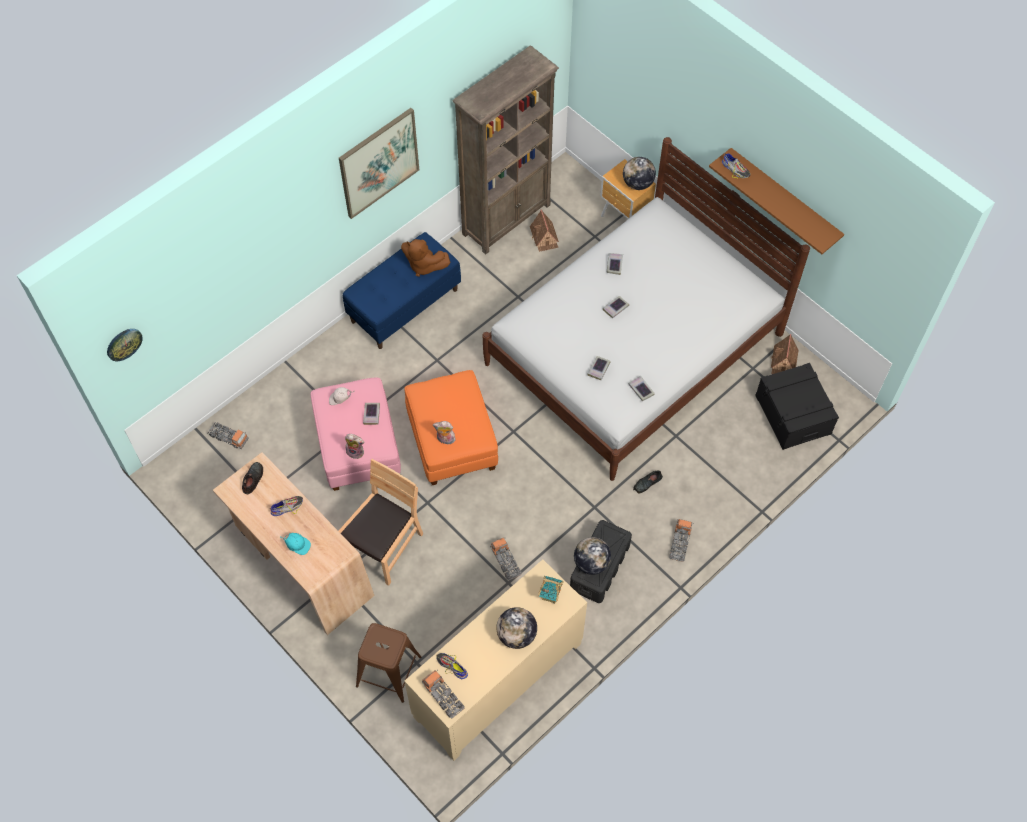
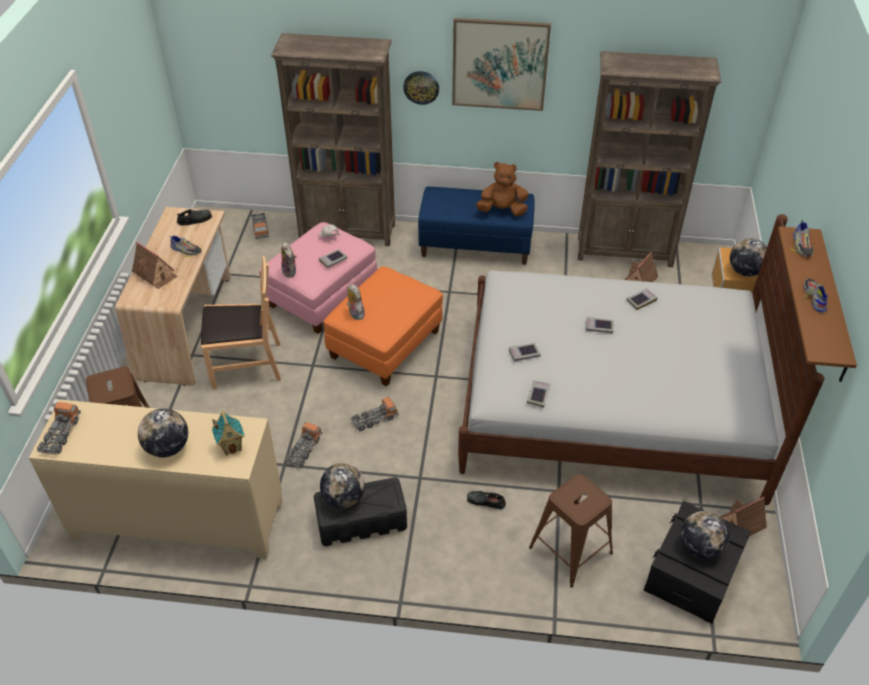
camera: 50 degrees right, 15 degrees down
(124, 344) = (193, 47): wall clock -> wall clock (421, 87)
(297, 545) = (155, 274): turquoise cap -> toy house
(298, 378) = (348, 231): none -> brown bookcase
(423, 265) = (502, 210): brown plush toy -> brown plush toy turned 105 degrees clockwise
(452, 666) = (97, 422): shoe -> shoe (814, 297)
(680, 543) = (448, 569): toy truck -> toy truck (374, 419)
(724, 465) = (570, 550): none -> brown stool
(798, 398) = (699, 547): none -> globe

